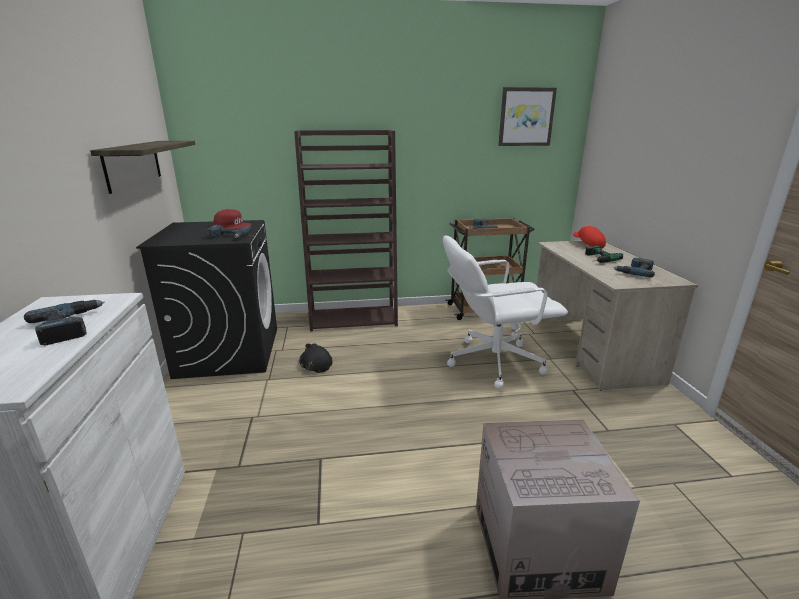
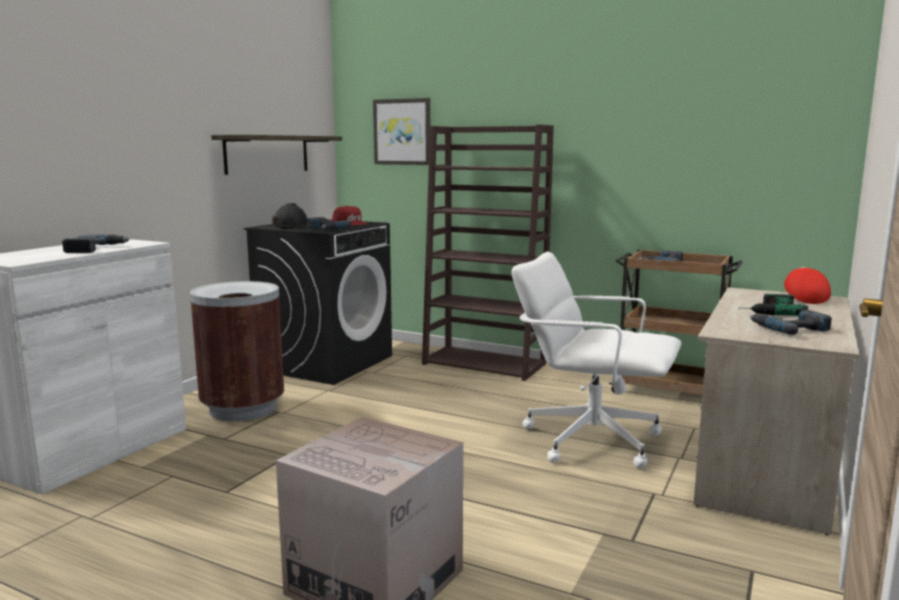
camera: 35 degrees right, 10 degrees down
(213, 425) = (242, 408): none -> brown trash can
(315, 363) = (388, 390): black hard hat -> black hard hat (291, 226)
(526, 117) = (753, 105): picture -> picture (402, 132)

